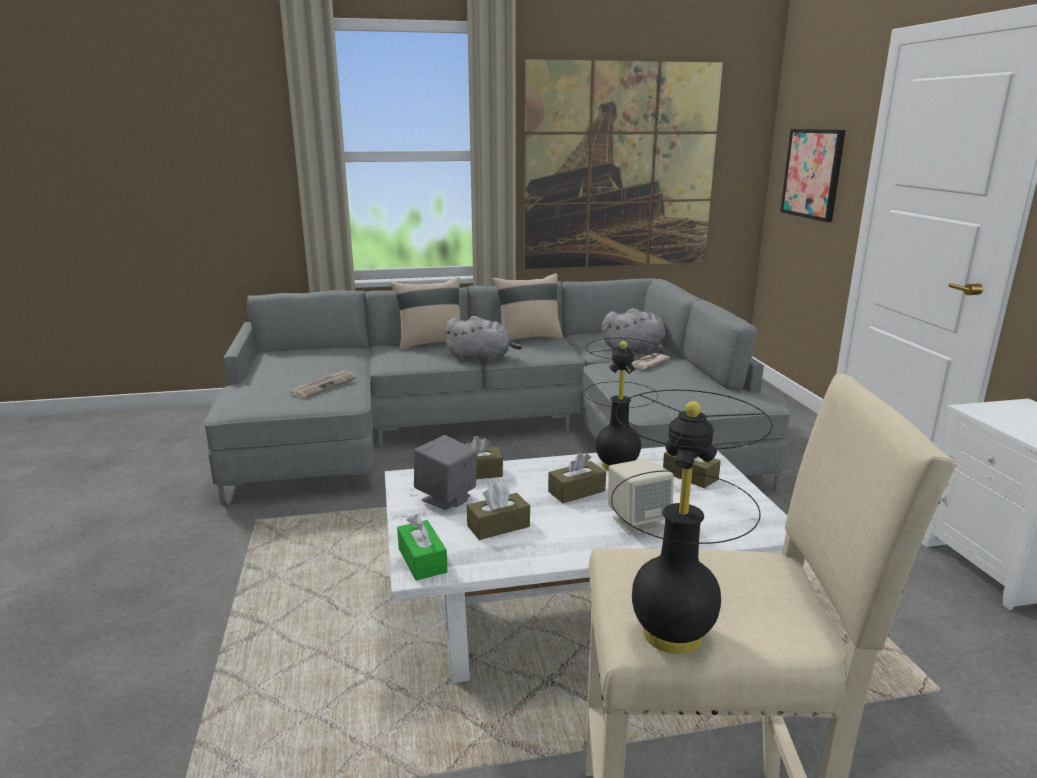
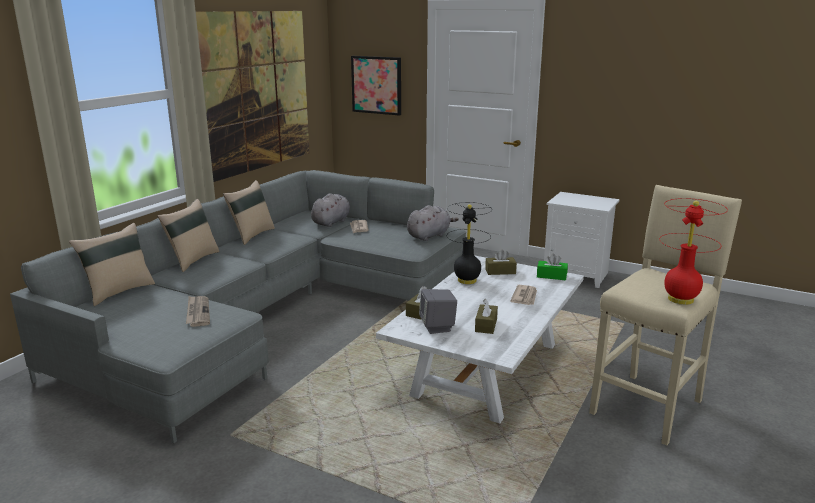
camera: 50 degrees left, 0 degrees up
(327, 349) = (118, 291): none -> beige pillow
(422, 560) = (493, 352): green tissue box -> green tissue box (551, 276)
(481, 358) = (255, 257): grey plush toy -> grey plush toy (429, 235)
(576, 491) = (478, 297): brown tissue box -> none
(637, 521) = (525, 297): beige speaker -> newspaper
(672, 633) = (680, 299): black table lamp -> red table lamp

